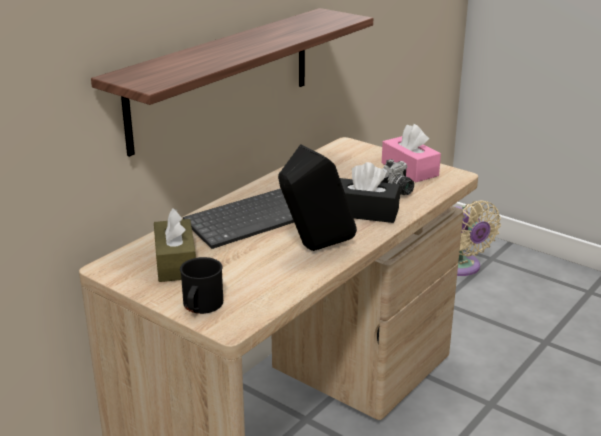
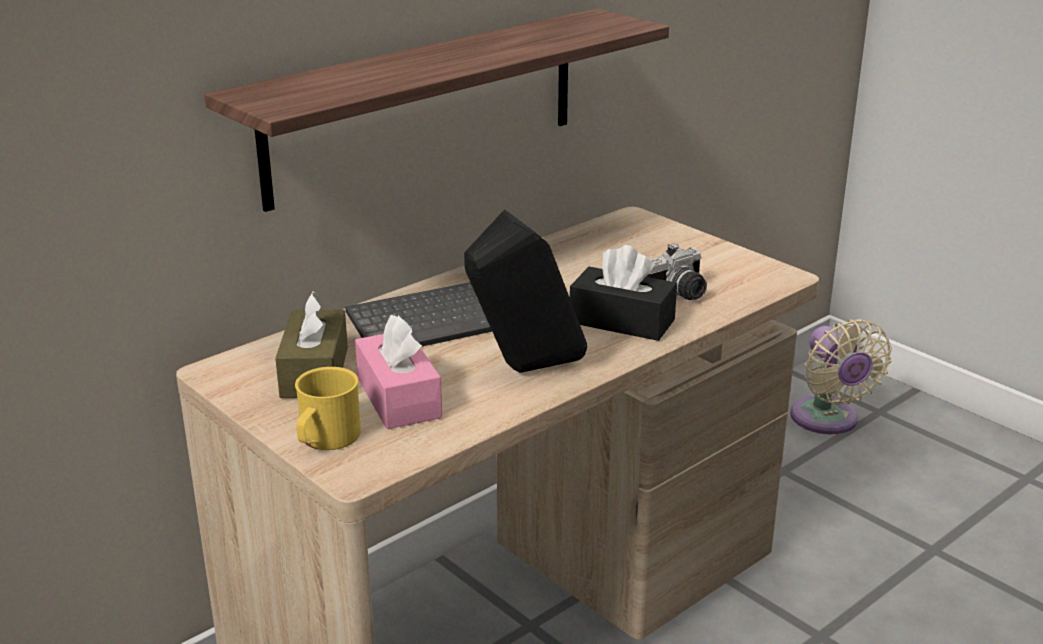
camera: 10 degrees right, 0 degrees up
(201, 307) = (325, 440): black mug -> yellow mug
(409, 169) = (714, 262): pink tissue box -> pink tissue box (398, 398)

